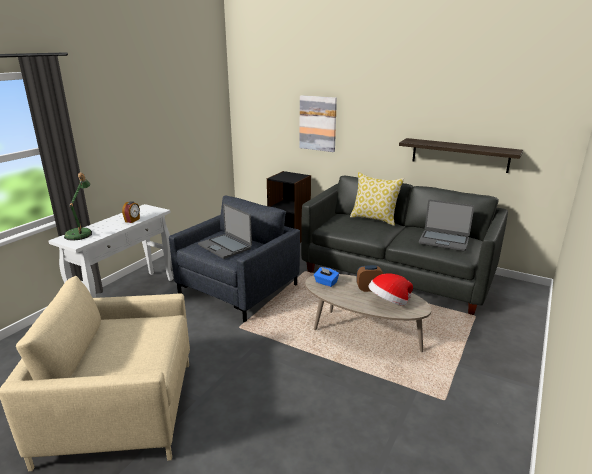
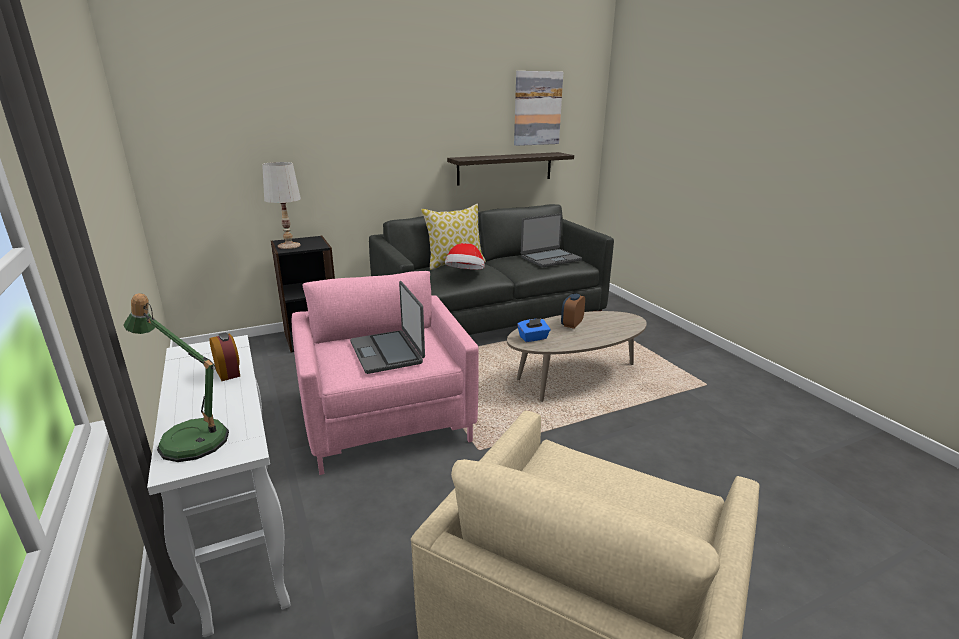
camera: 55 degrees left, 0 degrees up
(225, 246) = (387, 352): laptop -> laptop turned 75 degrees clockwise
(239, 289) = (386, 418): grey armchair -> pink armchair
(281, 176) = (289, 246): none -> white table lamp
(318, 123) = (320, 155): picture -> picture (537, 108)
(389, 303) = (608, 326): hat -> hat (465, 274)

